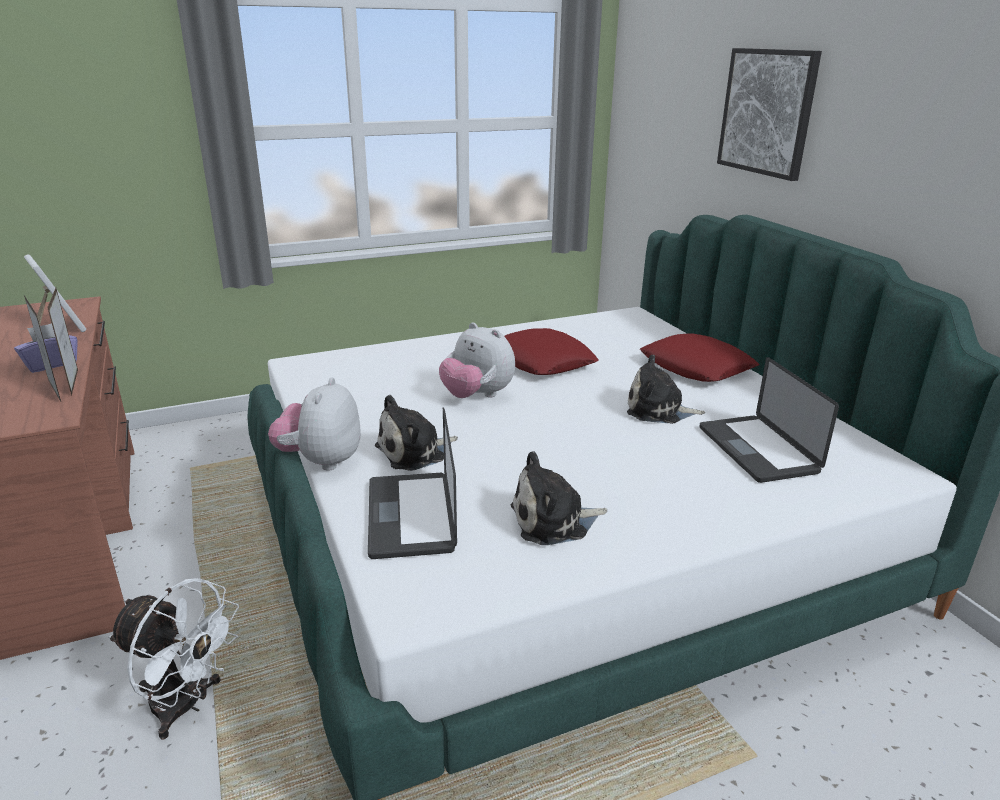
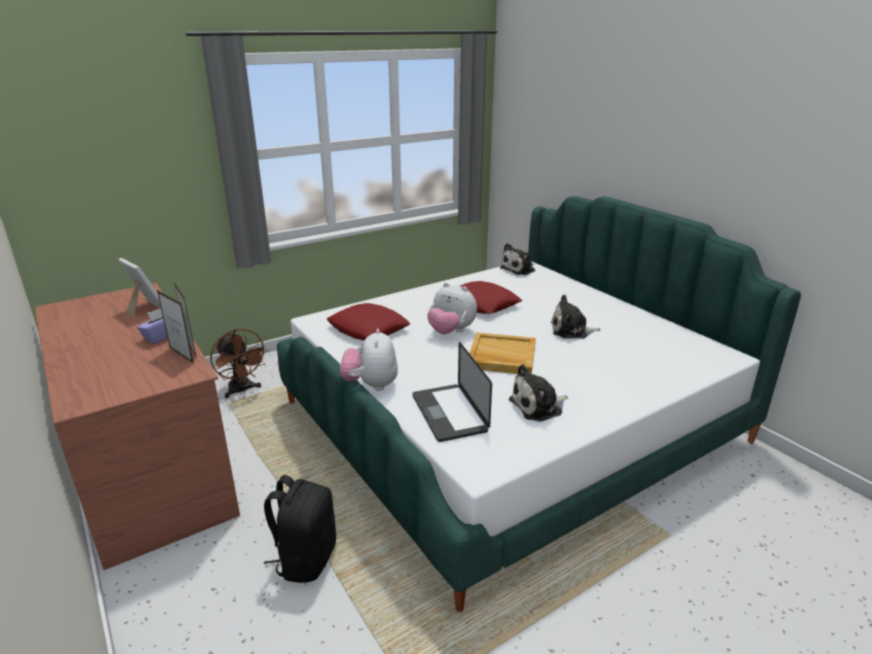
camera: 10 degrees left, 0 degrees up
(187, 706) = (305, 559): white fan -> black backpack
(216, 453) = (242, 390): none -> brown fan
(415, 452) = (430, 373): plush toy -> plush toy (519, 269)
(533, 439) = (501, 357): none -> beige tray
(696, 367) = (583, 299): red pillow -> red pillow (368, 329)
(757, 450) = (640, 350): laptop -> none
(767, 112) = (614, 130): picture -> none

